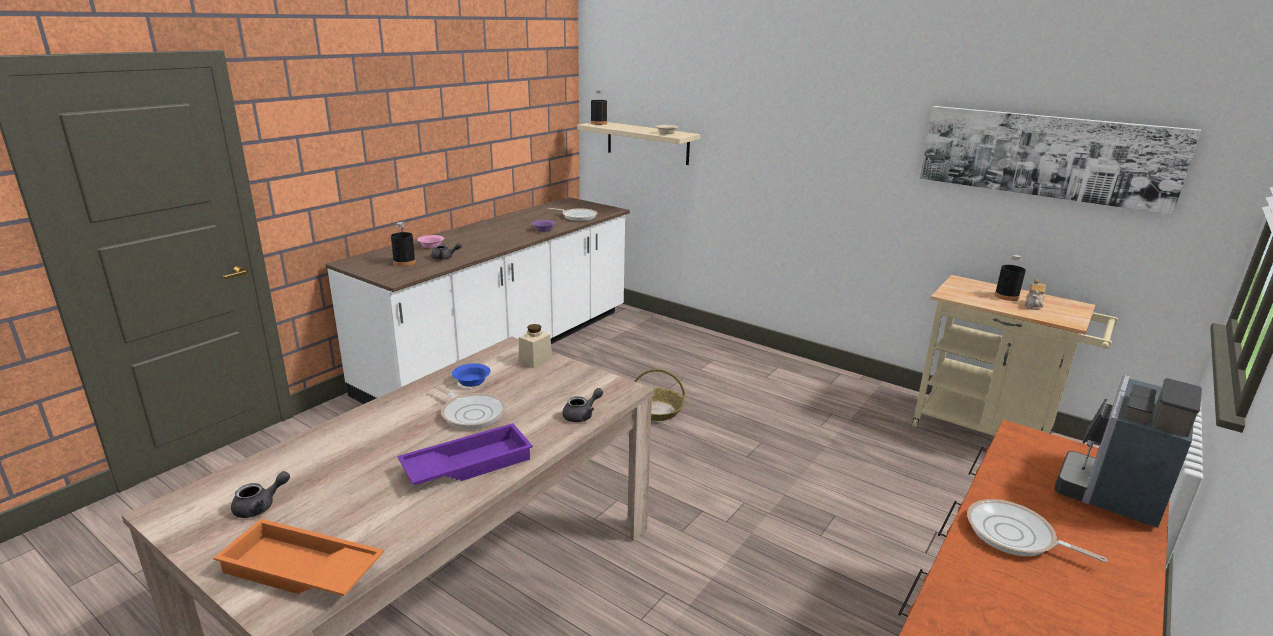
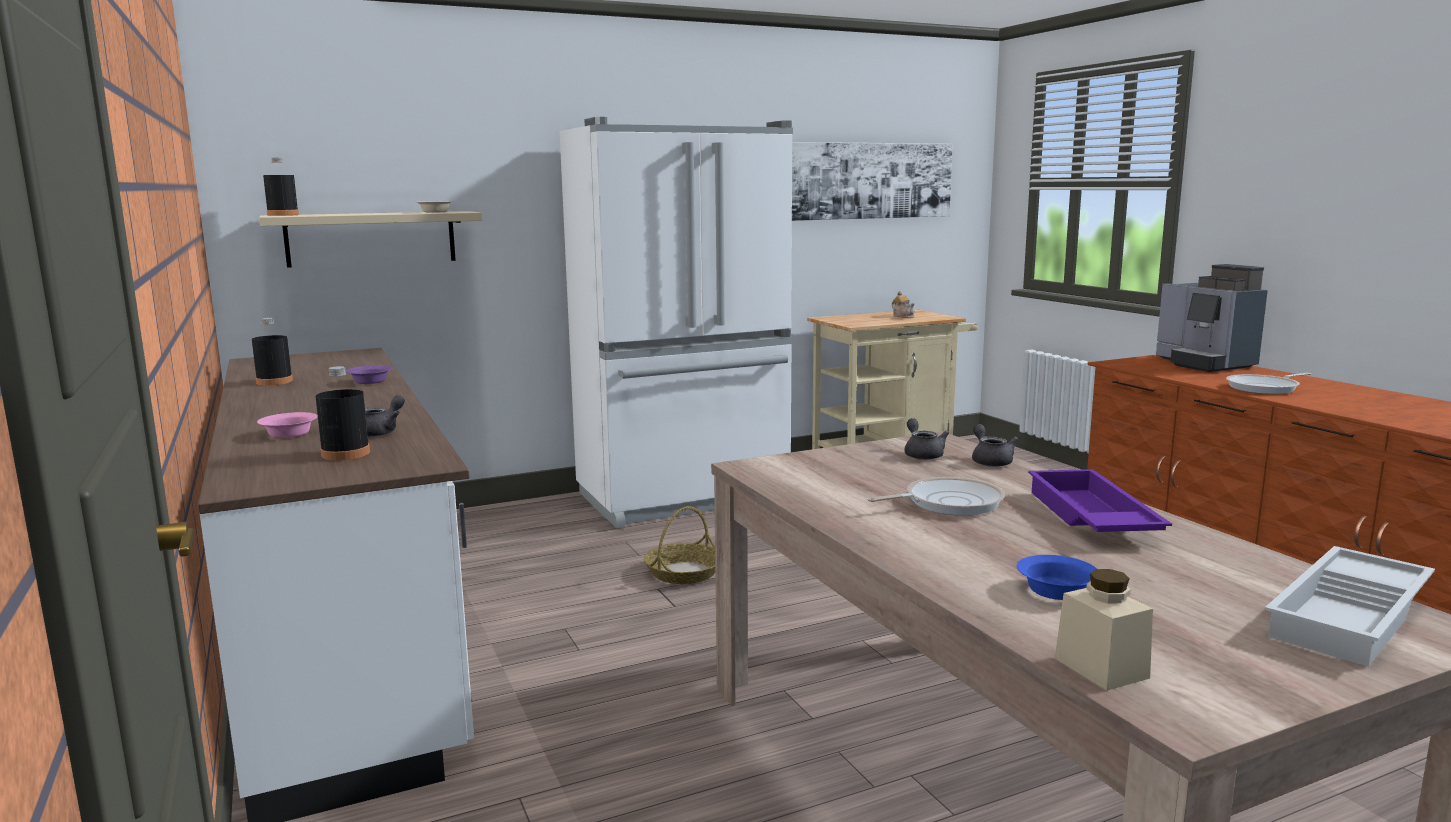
camera: 60 degrees left, 10 degrees down
(260, 506) = (1180, 637): grey teapot -> grey teapot (922, 454)
(300, 571) = (1352, 617): orange tray -> white tray
(472, 381) = (847, 494): blue bowl -> blue bowl (1057, 590)
(535, 360) = (811, 461): beige jar -> beige jar (1101, 668)
(577, 217) = (350, 365): frying pan -> none
(777, 375) = (685, 498): none -> white fridge
(1006, 296) = (877, 317): black bottle -> black bottle (274, 382)

